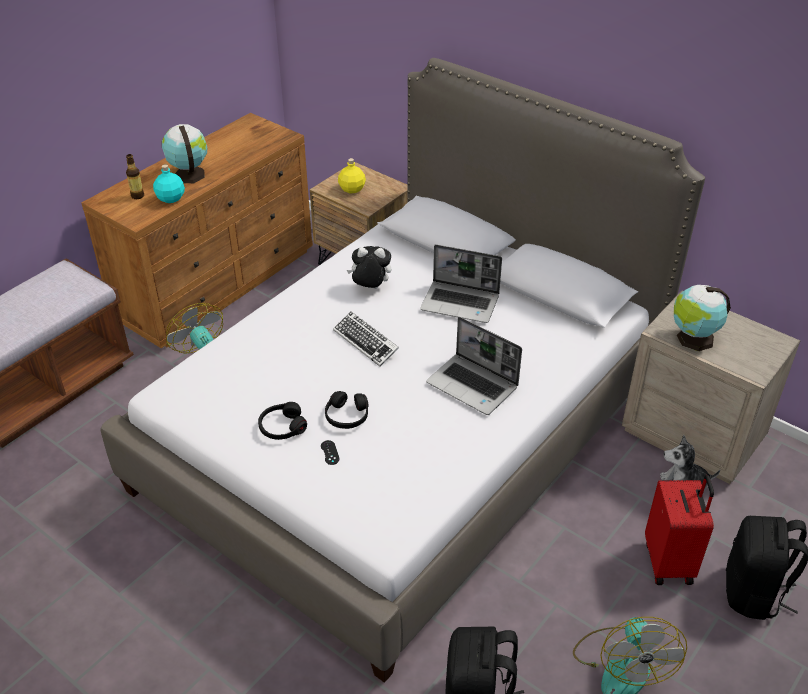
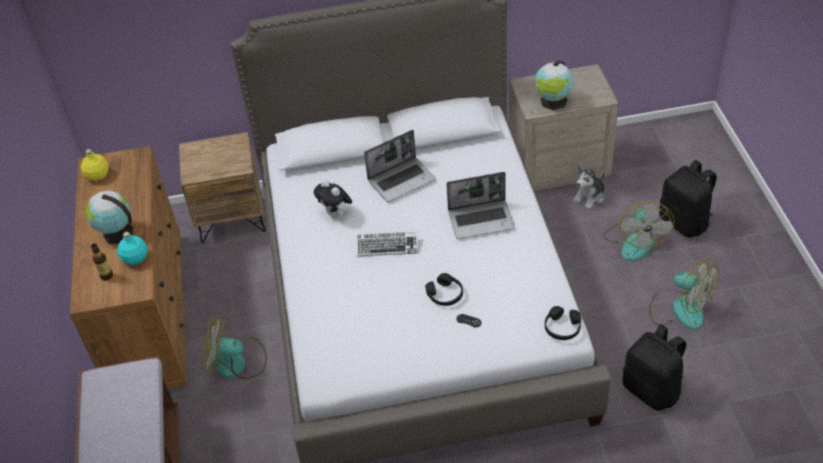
camera: 45 degrees left, 5 degrees up
(282, 427) = (422, 332): black headphones -> black headphones (562, 328)
(352, 189) = (211, 163): yellow bottle -> yellow bottle (98, 175)
(370, 288) = (336, 214): plush toy -> plush toy turned 90 degrees counterclockwise
(670, 562) = (635, 241): red suitcase -> fan

